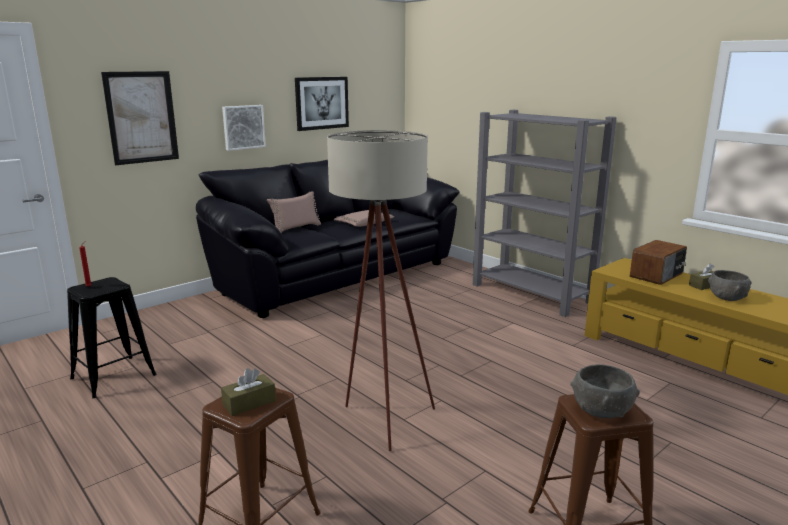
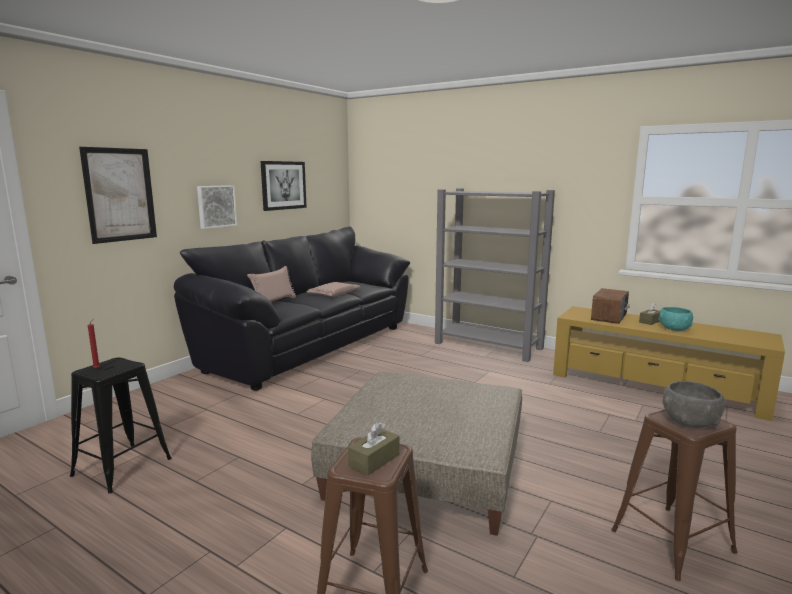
camera: 15 degrees left, 5 degrees down
(380, 417) = (427, 467): beige floor lamp -> beige ottoman
(726, 297) = (674, 329): grey bowl -> turquoise bowl

